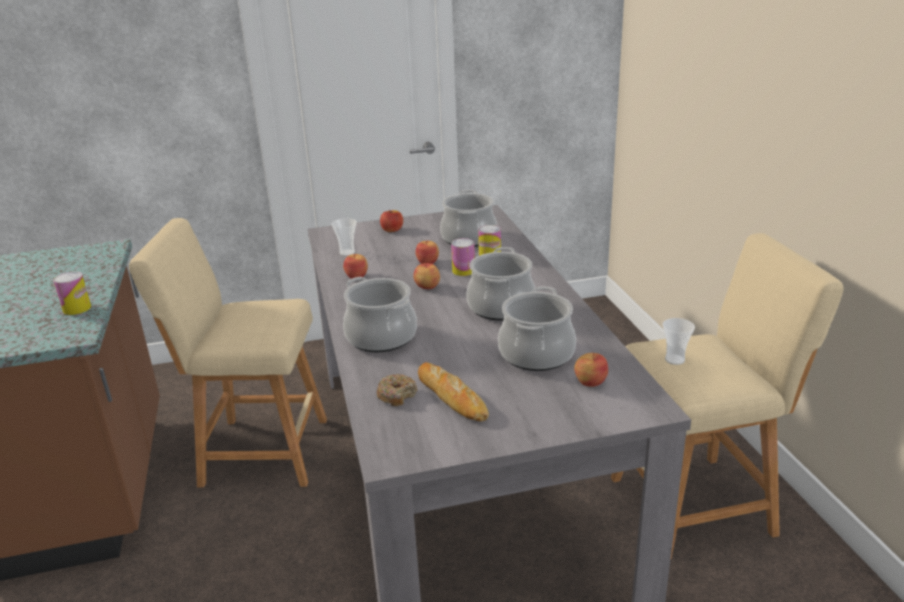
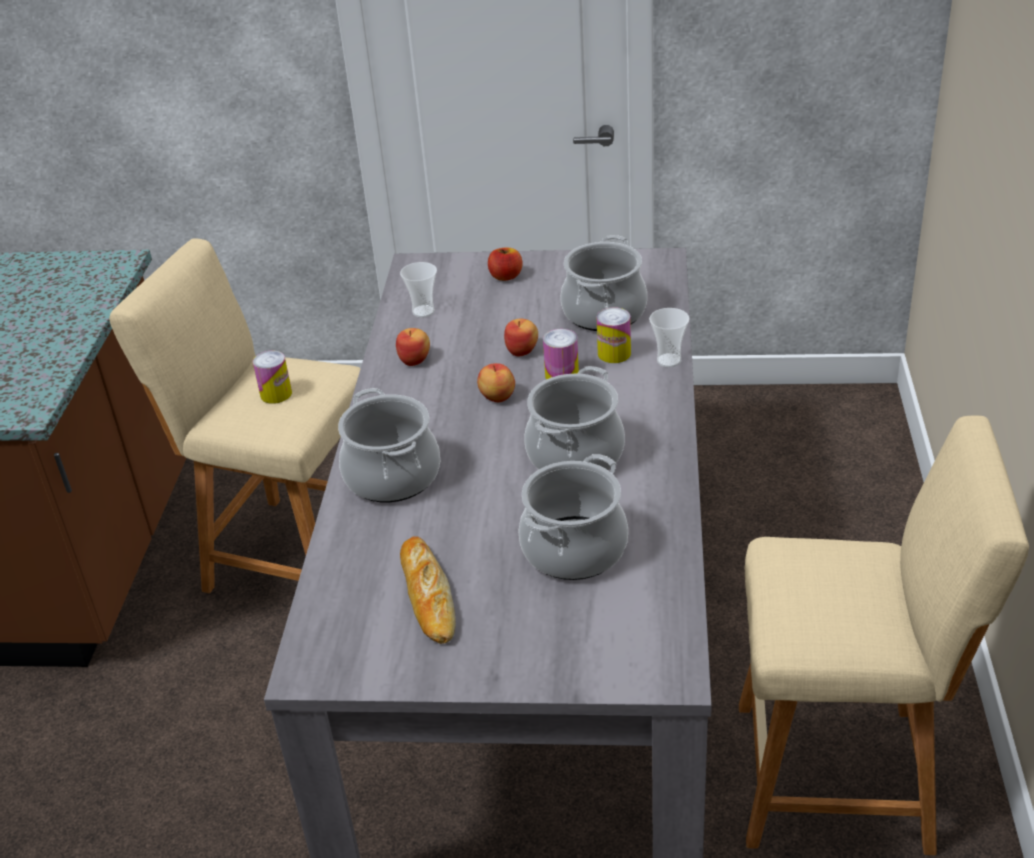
camera: 20 degrees right, 10 degrees up
(77, 308) = (44, 366): can -> can (276, 394)
(397, 395) = (363, 577): donut -> none
(590, 382) = (617, 612): apple -> none
(674, 360) = (798, 583): cup -> cup (669, 360)

